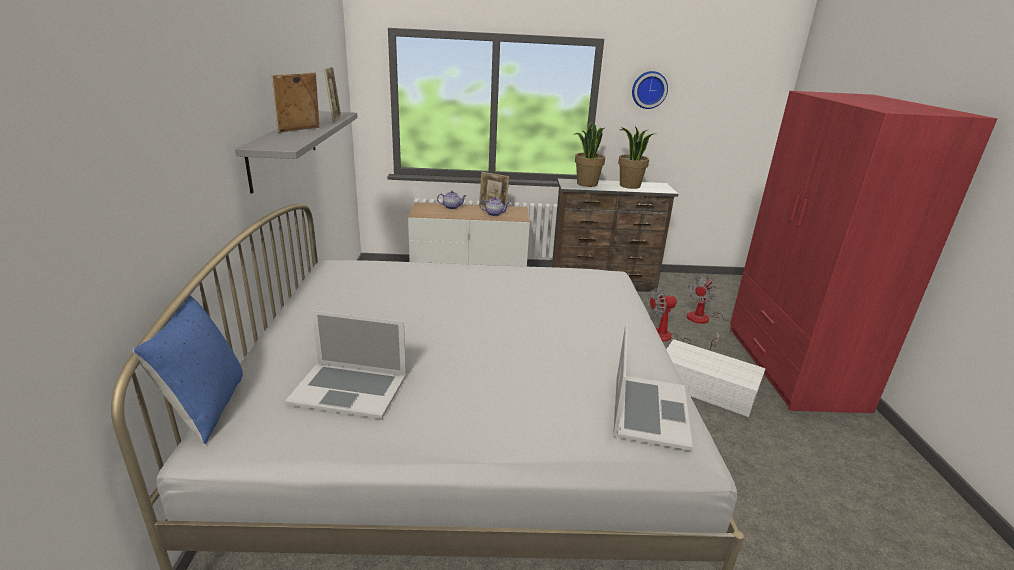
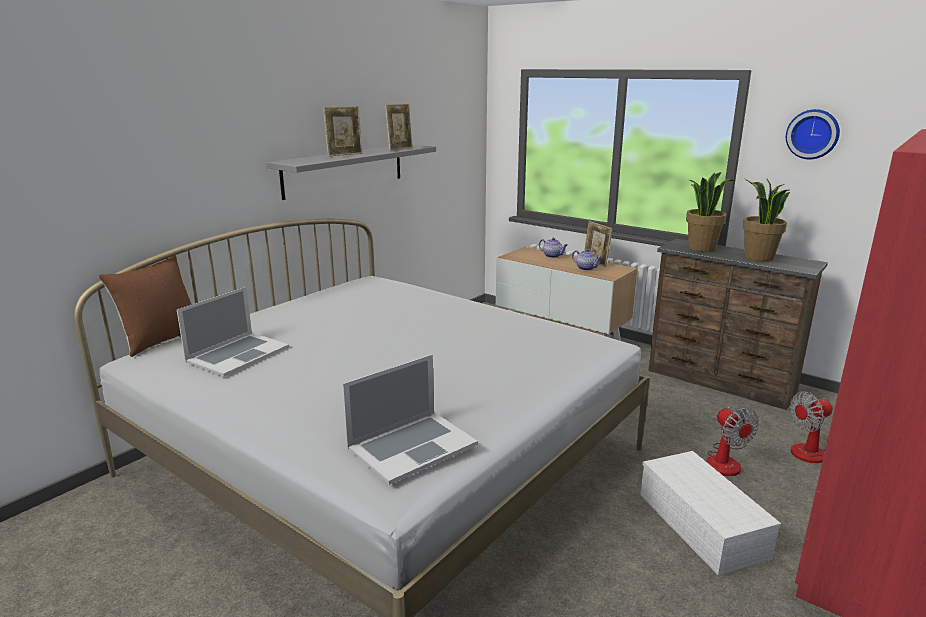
camera: 40 degrees right, 5 degrees down
(206, 407) = (160, 340): blue pillow -> brown pillow
(299, 130) = (345, 155): picture frame -> picture frame turned 150 degrees clockwise
(349, 389) = (237, 354): laptop -> laptop turned 105 degrees counterclockwise
(668, 338) = (726, 460): fan -> fan turned 135 degrees counterclockwise

